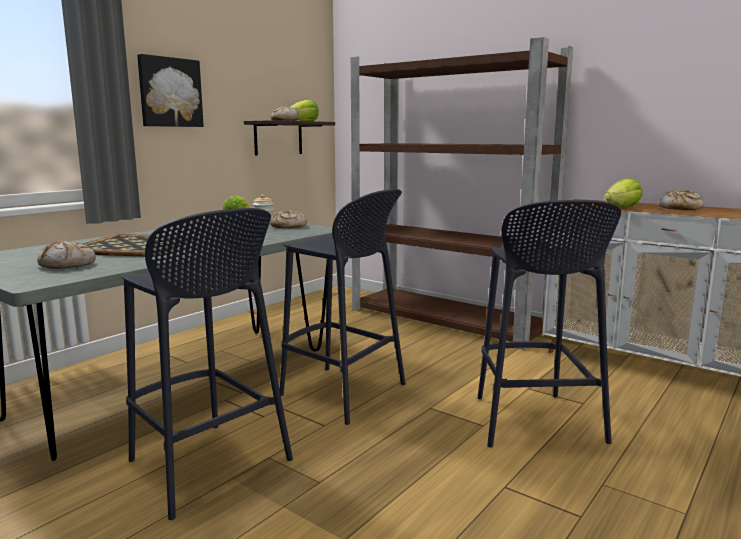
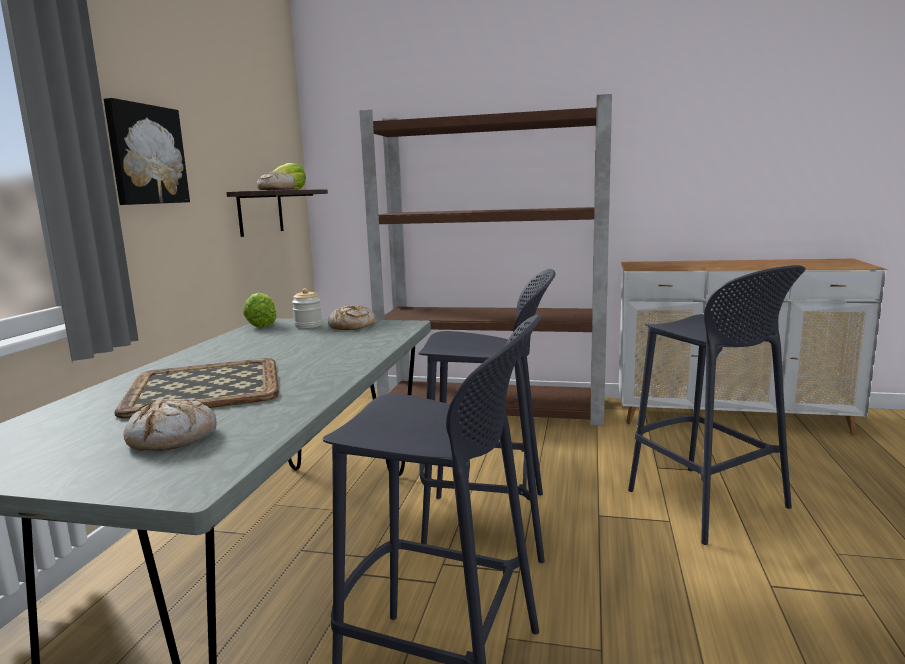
camera: 25 degrees left, 0 degrees up
(621, 207) = (692, 267): lettuce -> none
(680, 208) = (740, 264): bread -> none

